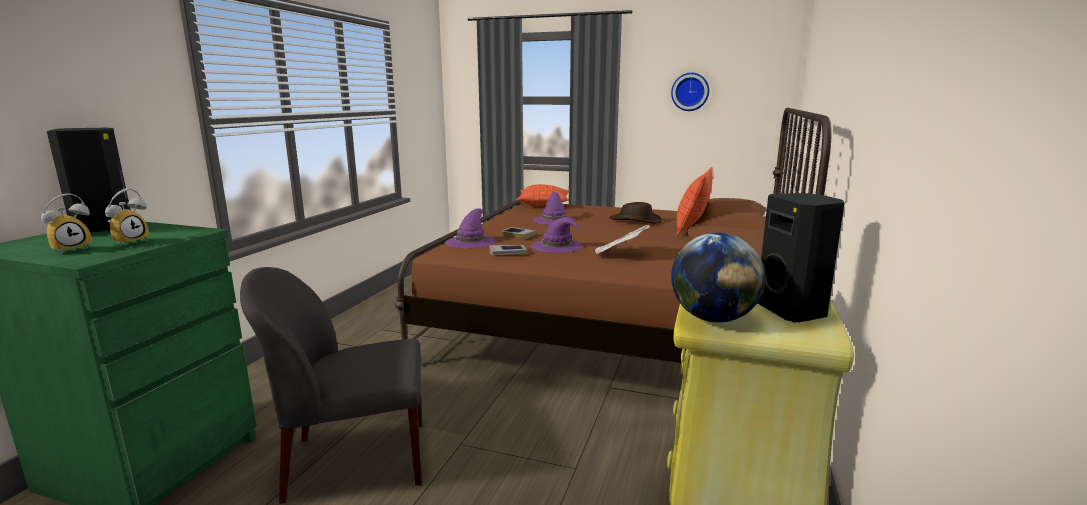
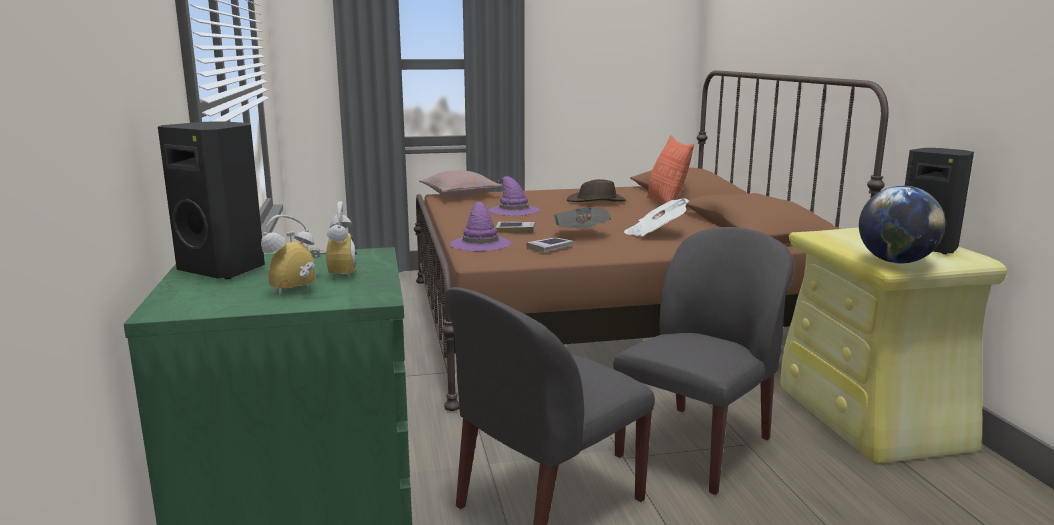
camera: 30 degrees left, 0 degrees up
(72, 249) = (295, 292): alarm clock -> alarm clock turned 135 degrees counterclockwise
(529, 454) = (697, 446): none -> grey chair
(543, 204) = (460, 195): orange pillow -> grey pillow
(557, 246) = (581, 235): purple hat -> newspaper
(690, 92) = (597, 53): wall clock -> none

